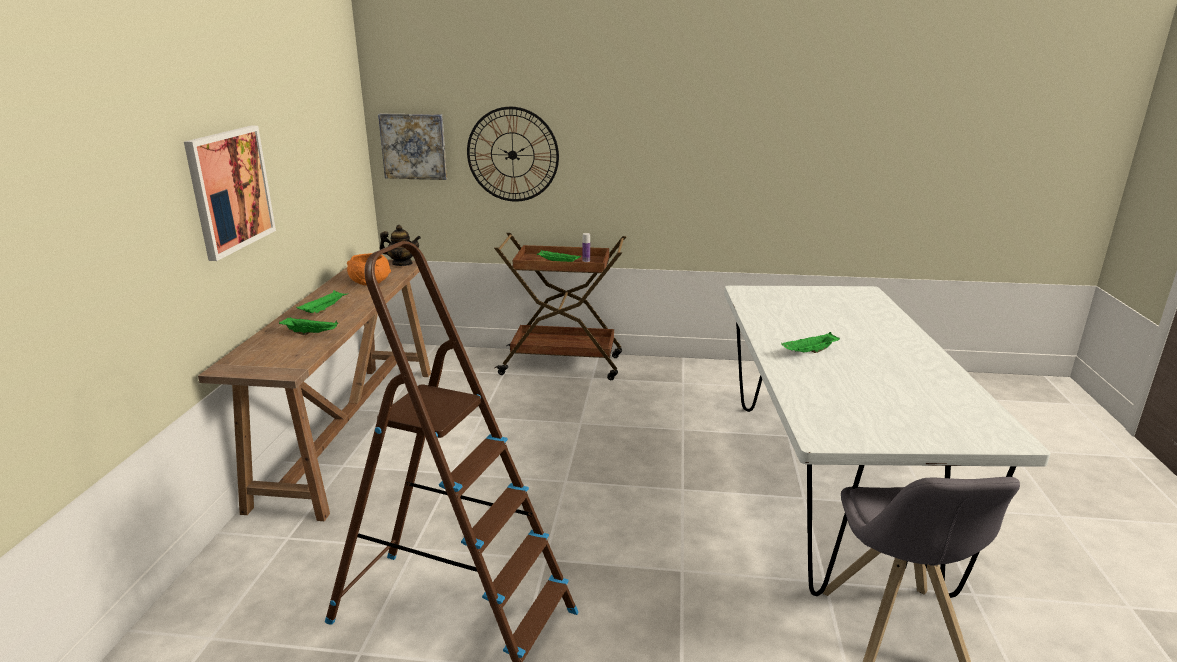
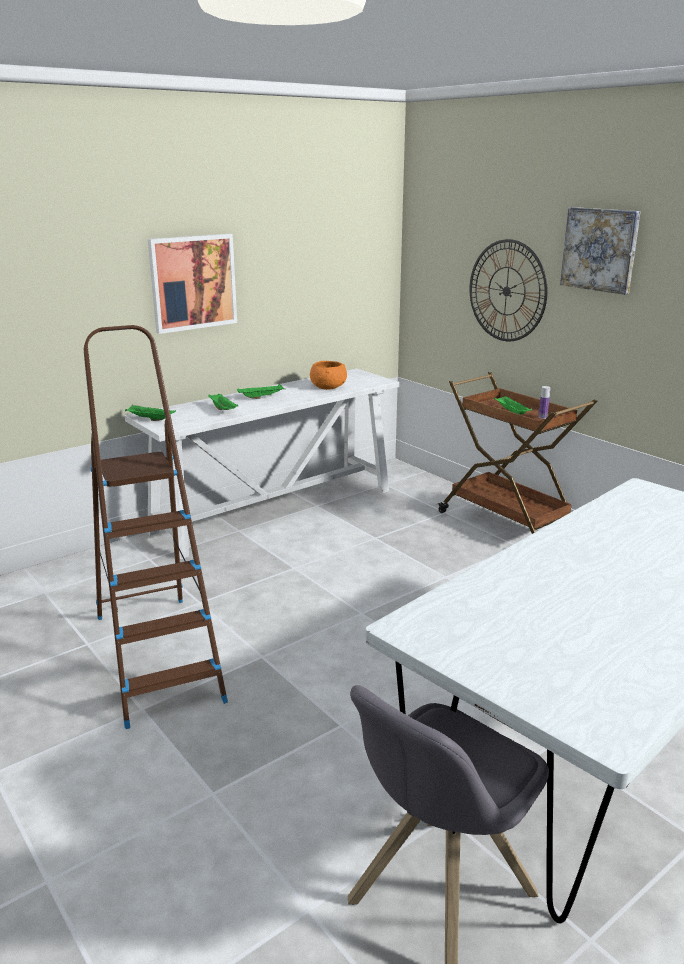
camera: 45 degrees right, 0 degrees up
(352, 431) = (276, 510): brown console table -> white console table
(402, 263) = (377, 379): teapot -> none
(414, 146) = (431, 272): picture -> picture (600, 249)
(809, 352) = (575, 563): green tray -> green tray (150, 419)

